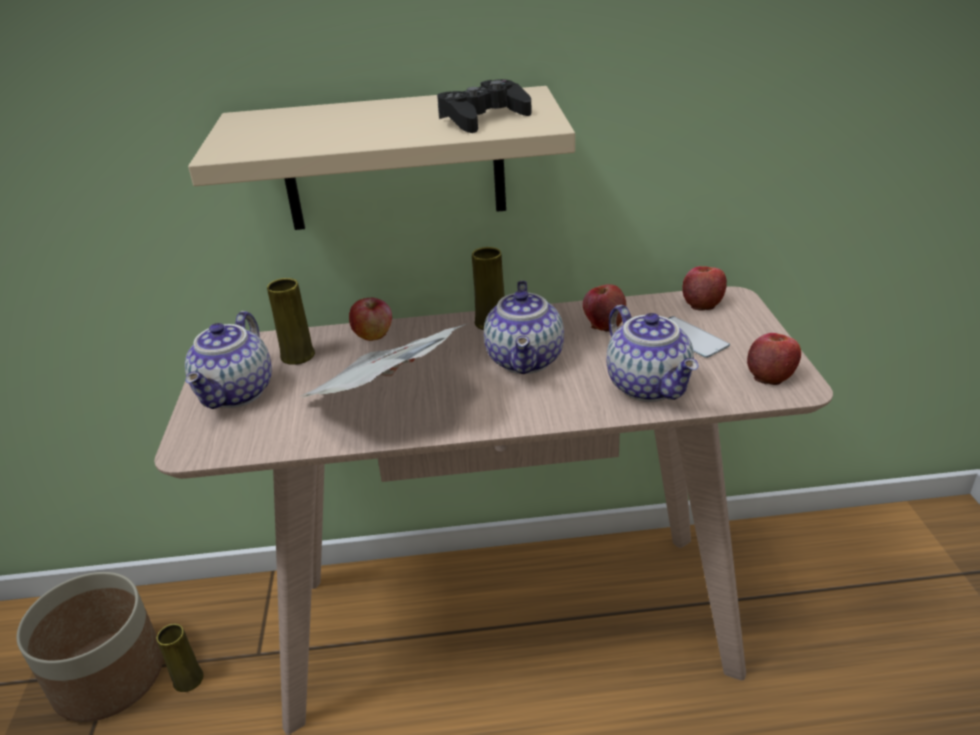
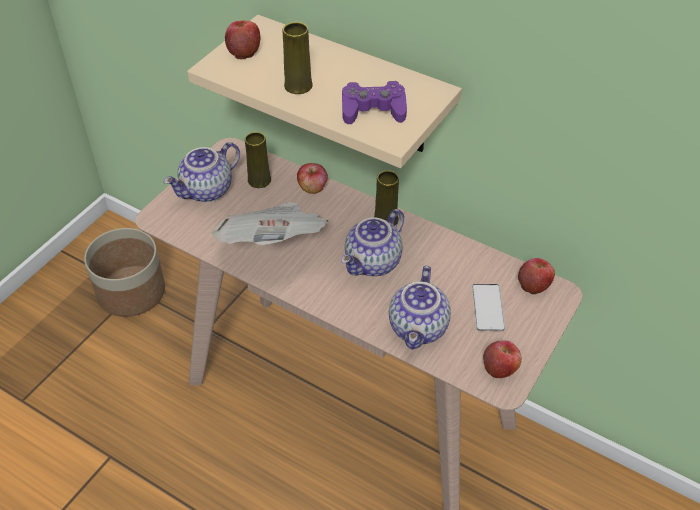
camera: 35 degrees right, 15 degrees up
(188, 679) = (165, 320): yellow vase -> yellow vase (298, 86)
(483, 118) = (373, 109): black game controller -> purple game controller
(604, 323) = (451, 262): apple -> apple (244, 51)

